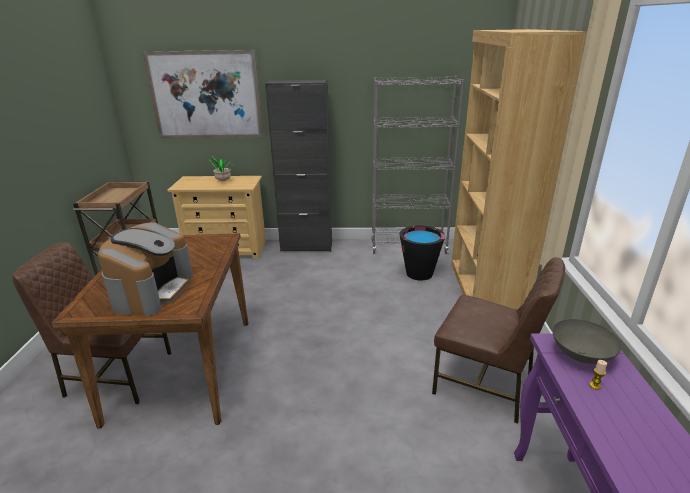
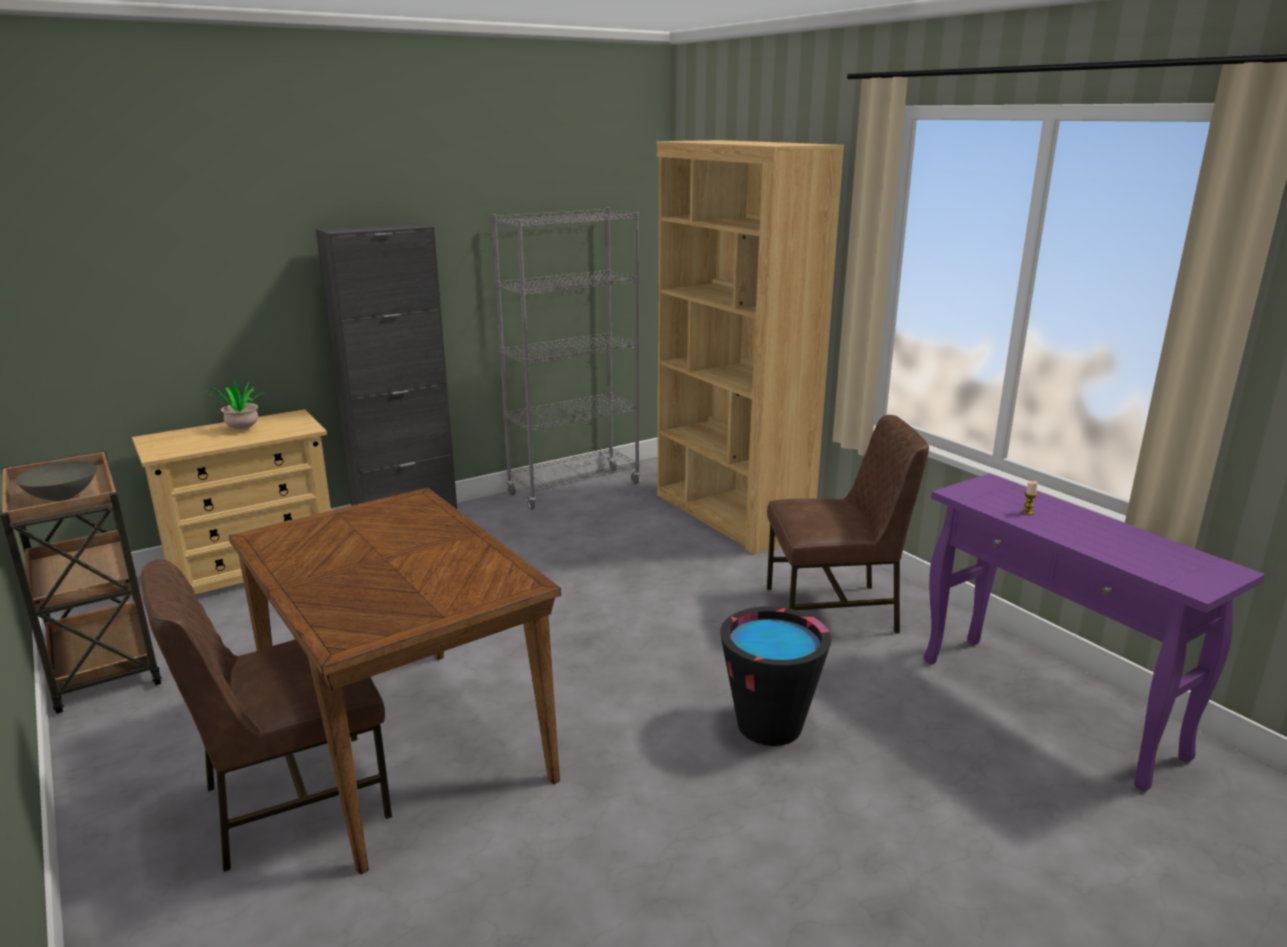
camera: 35 degrees left, 5 degrees down
(152, 290) = (422, 583): coffee machine -> none
(205, 95) = (179, 266): picture -> none
(419, 273) = (627, 517): black bucket -> black bucket (769, 725)
(580, 355) = (990, 495): grey bowl -> grey bowl (62, 497)

